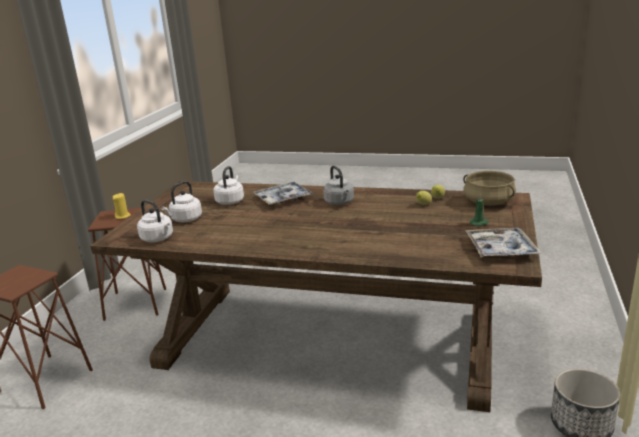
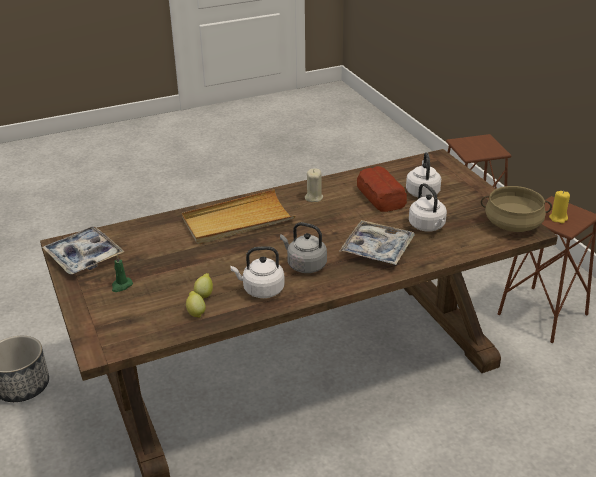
camera: 140 degrees right, 10 degrees up
(158, 239) = (401, 169): white kettle -> white kettle (261, 290)
(217, 224) = (380, 197): none -> bread
(262, 239) = (313, 197): none -> beige candle
(345, 240) = (237, 221): none -> beige tray
(488, 202) = (128, 327): beige cooking pot -> beige cooking pot (513, 224)

